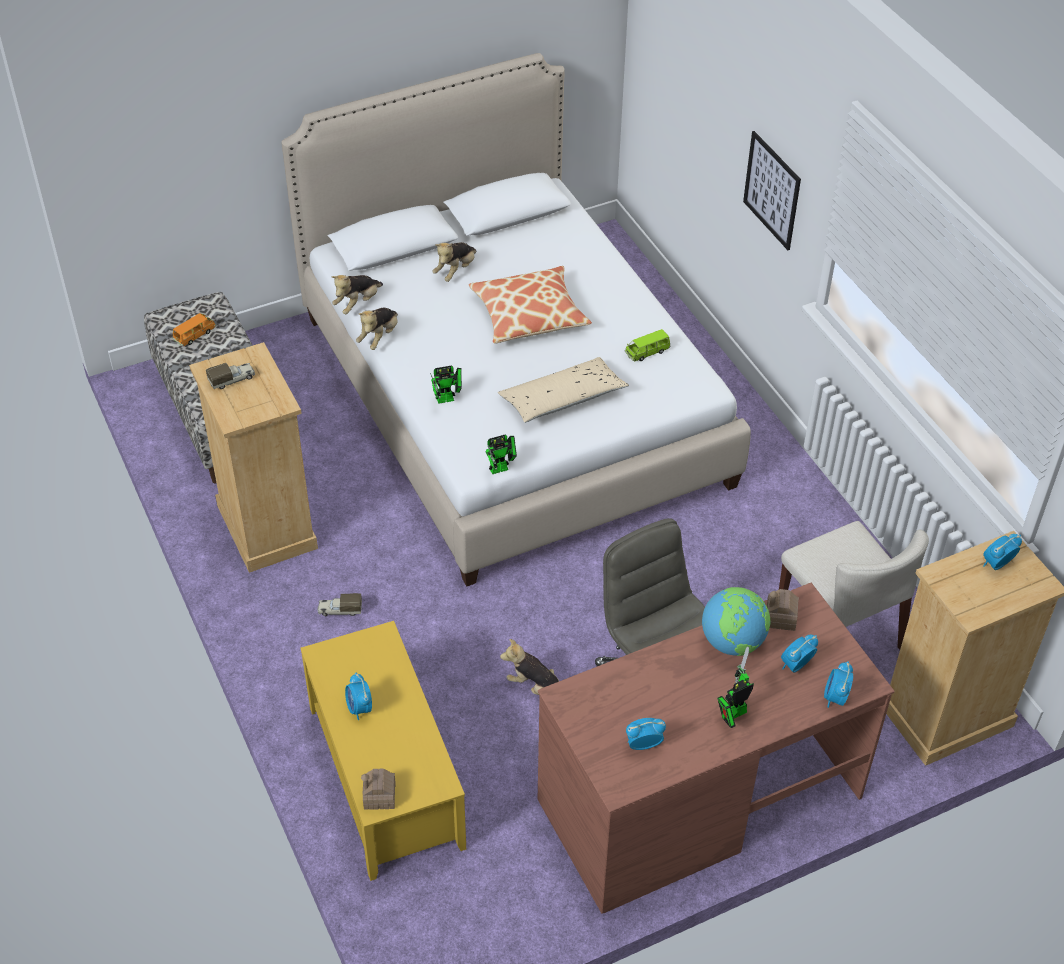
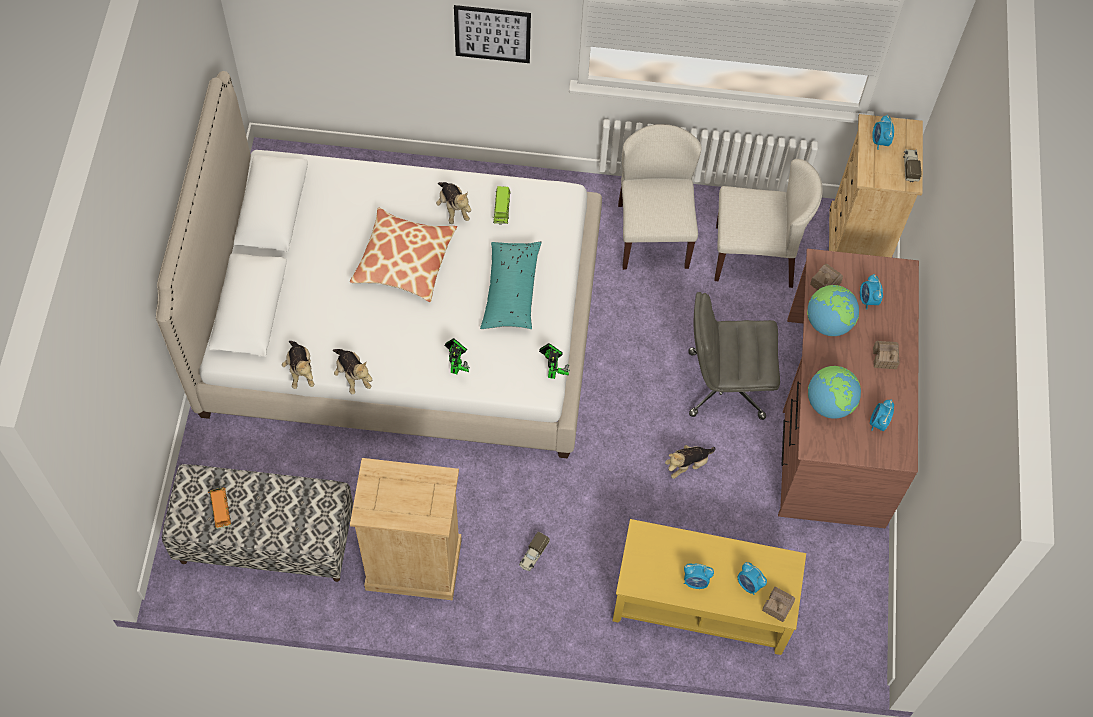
camera: 60 degrees left, 15 degrees up
(232, 380) = (391, 501): toy truck -> toy truck (910, 167)
(455, 271) = (314, 282): plush toy -> plush toy (453, 208)
(562, 399) = (511, 291): beige pillow -> turquoise pillow
(630, 687) = (829, 403): none -> globe
(733, 714) = (884, 358): toy robot -> toy house
(782, 533) = (652, 235): none -> beige chair
(835, 697) = (905, 295): alarm clock -> alarm clock (749, 584)

